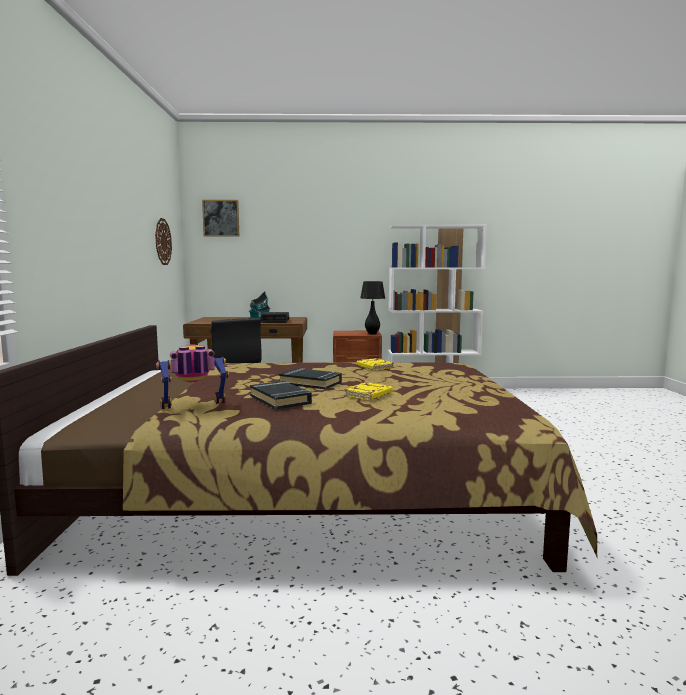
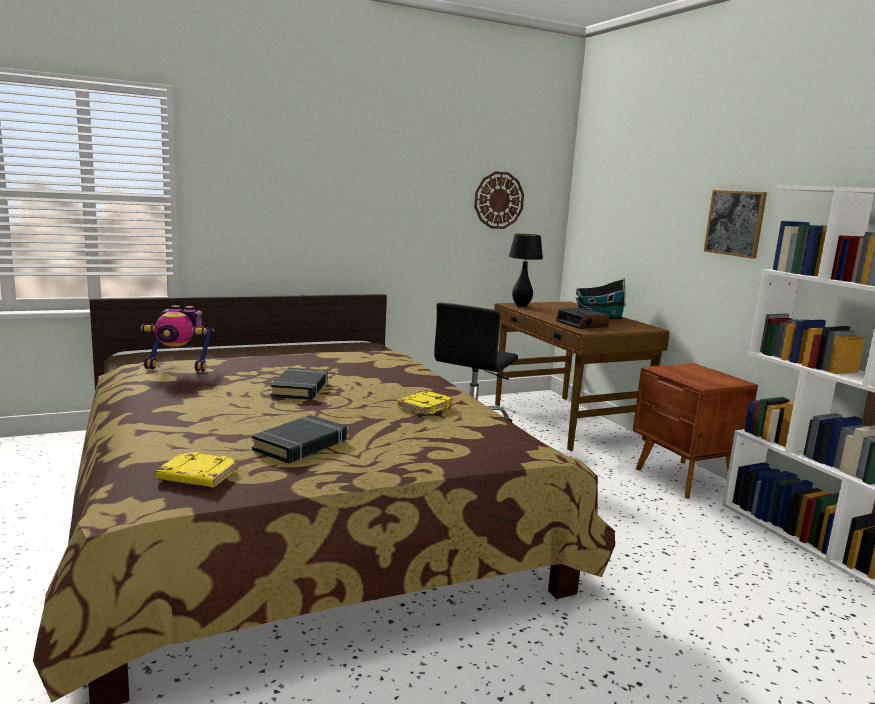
camera: 65 degrees right, 5 degrees up
(194, 408) = (178, 367): toy robot -> toy robot turned 135 degrees clockwise
(221, 218) = (604, 168): picture -> picture (735, 223)
(280, 400) = (216, 387): black book -> black book (301, 445)
(369, 395) = (251, 415): yellow book -> yellow book (196, 476)
(372, 334) = (705, 383): black table lamp -> black table lamp (521, 306)

